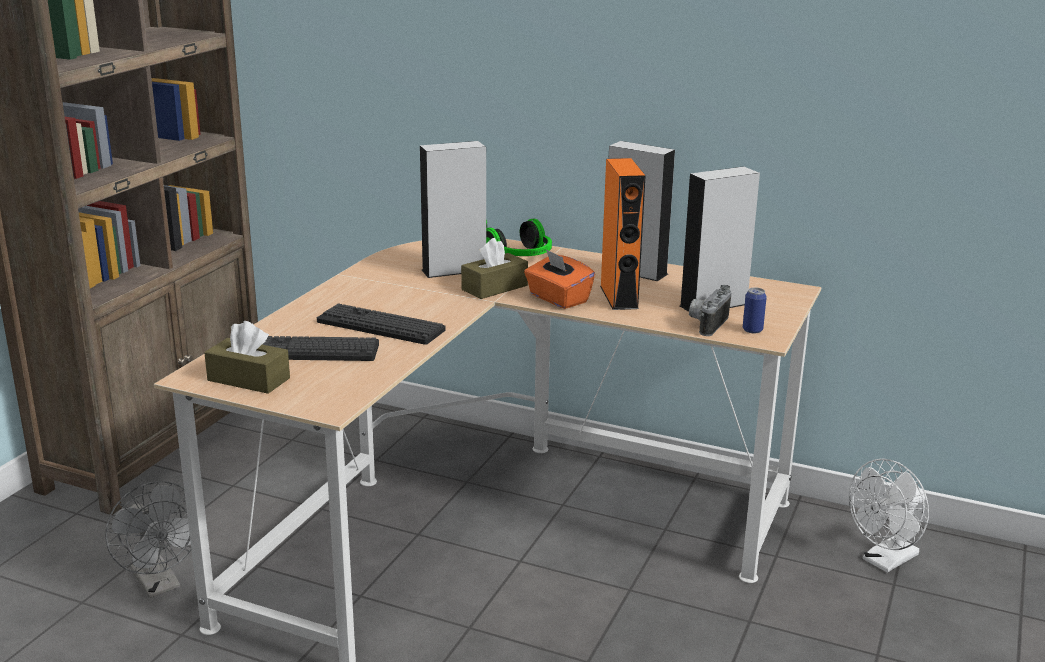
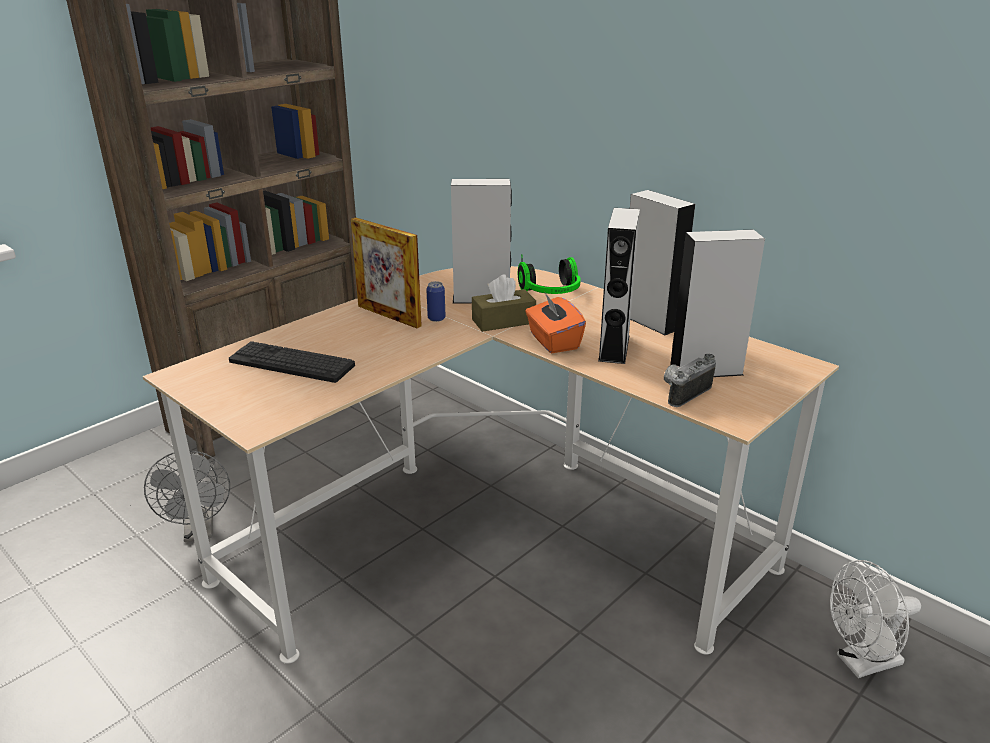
camera: 20 degrees right, 5 degrees up
(248, 379) = (217, 385): brown tissue box -> none
(371, 296) = (389, 316): none -> picture frame
(380, 326) = (372, 347): keyboard -> none
(619, 297) = (614, 348): orange speaker -> grey speaker
(752, 330) = (728, 407): can -> can (436, 318)

